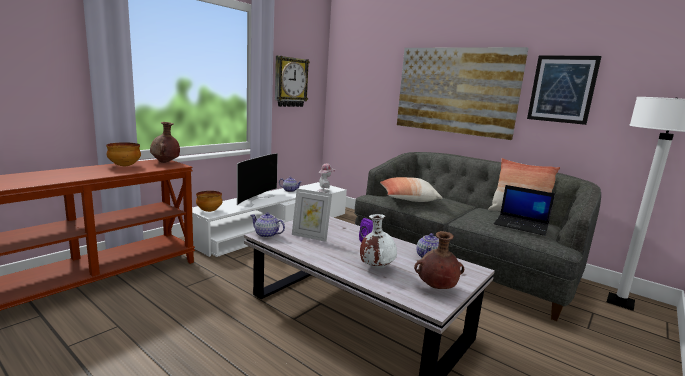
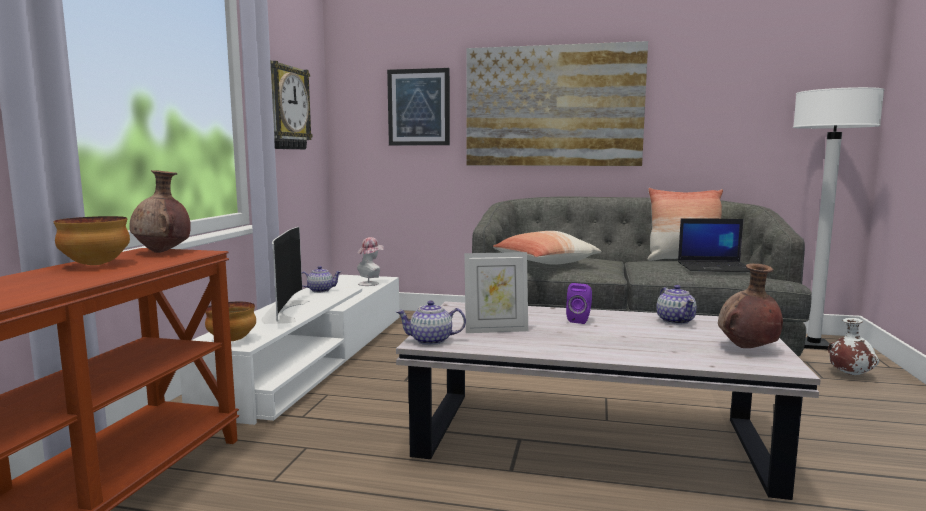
camera: 25 degrees left, 5 degrees down
(376, 267) = (644, 344): white vase -> white vase (849, 375)
(562, 89) = (697, 93): picture -> picture (419, 107)

